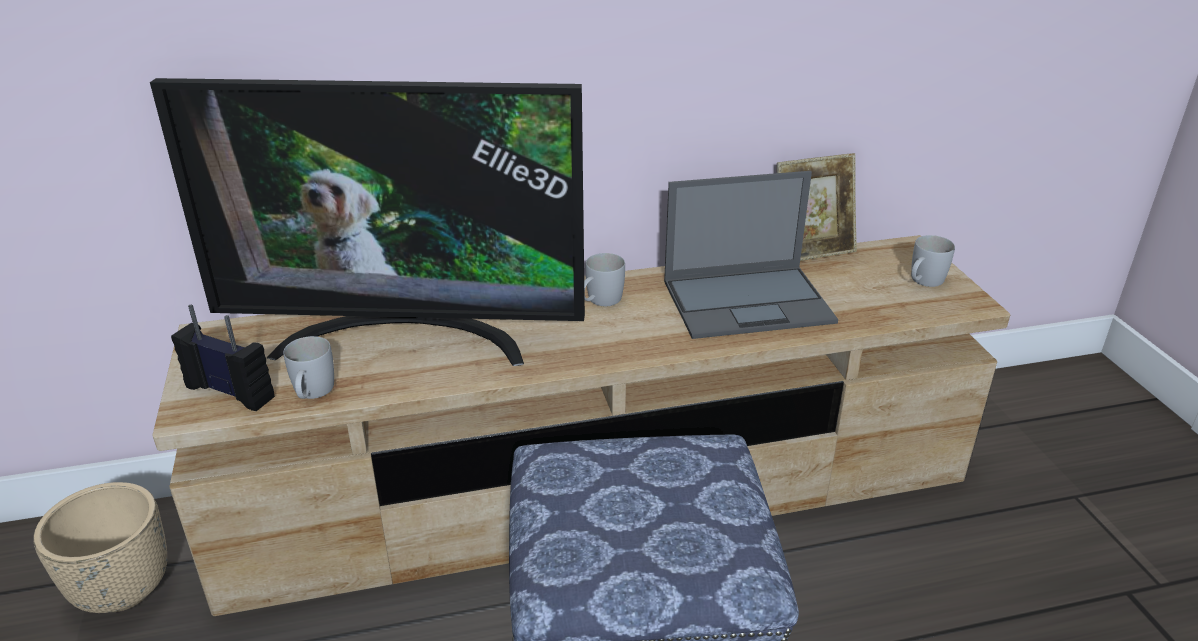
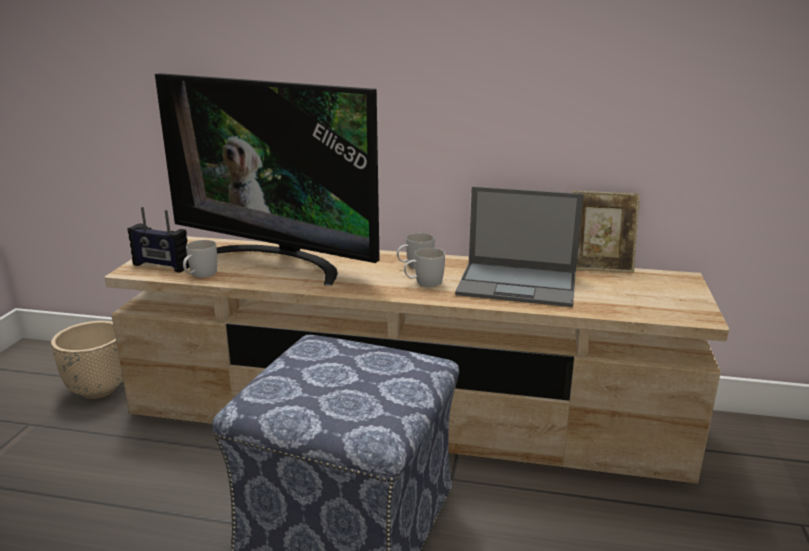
camera: 25 degrees right, 10 degrees down
(231, 391) = (161, 266): radio -> radio turned 150 degrees clockwise
(923, 282) = (671, 298): white mug -> white mug (424, 283)

